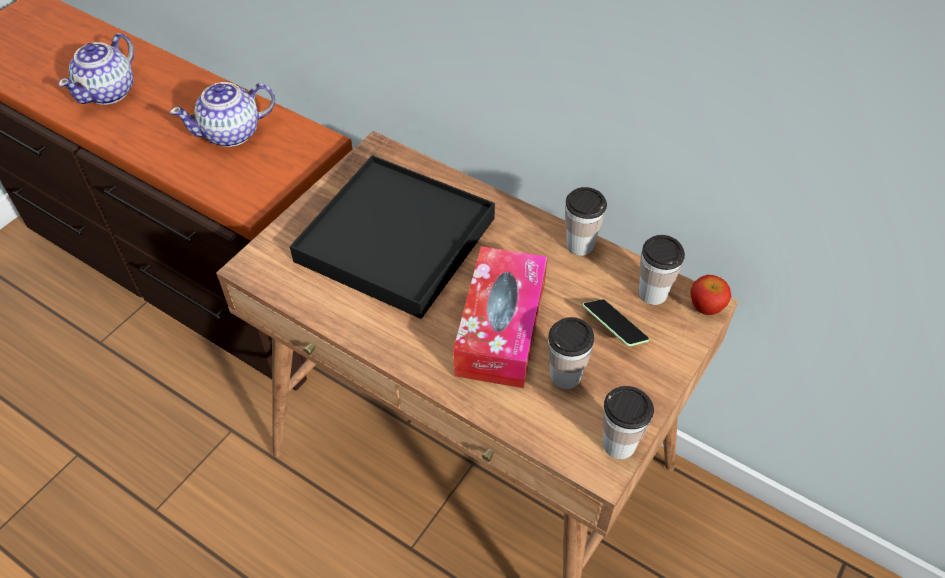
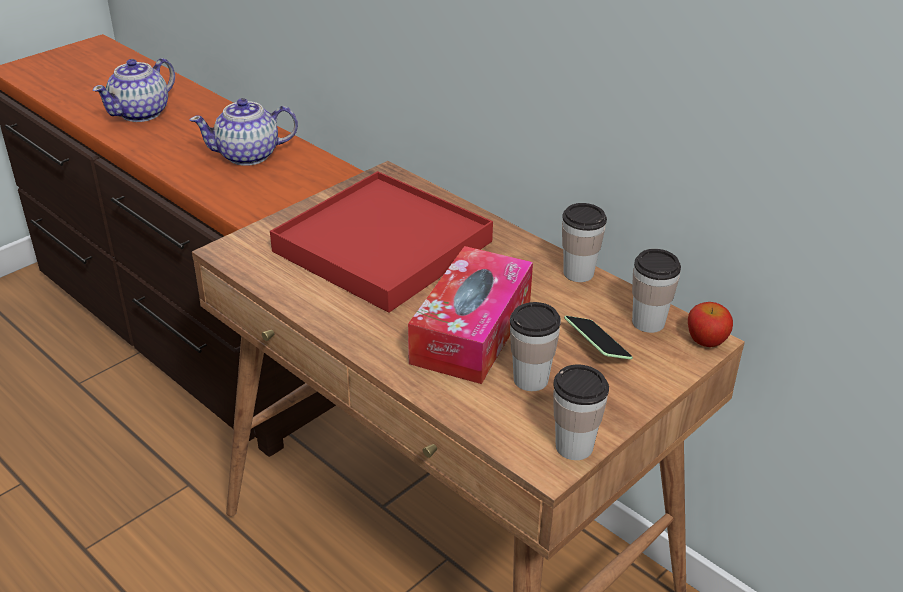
camera: 10 degrees right, 15 degrees down
(396, 240) = (383, 247): black tray -> red tray

